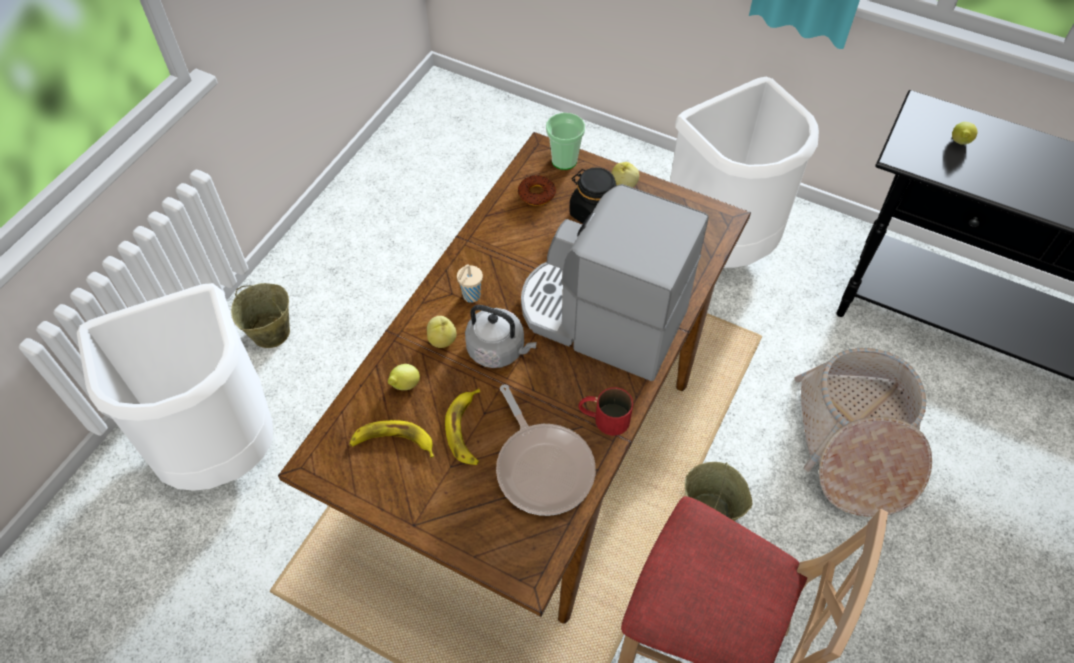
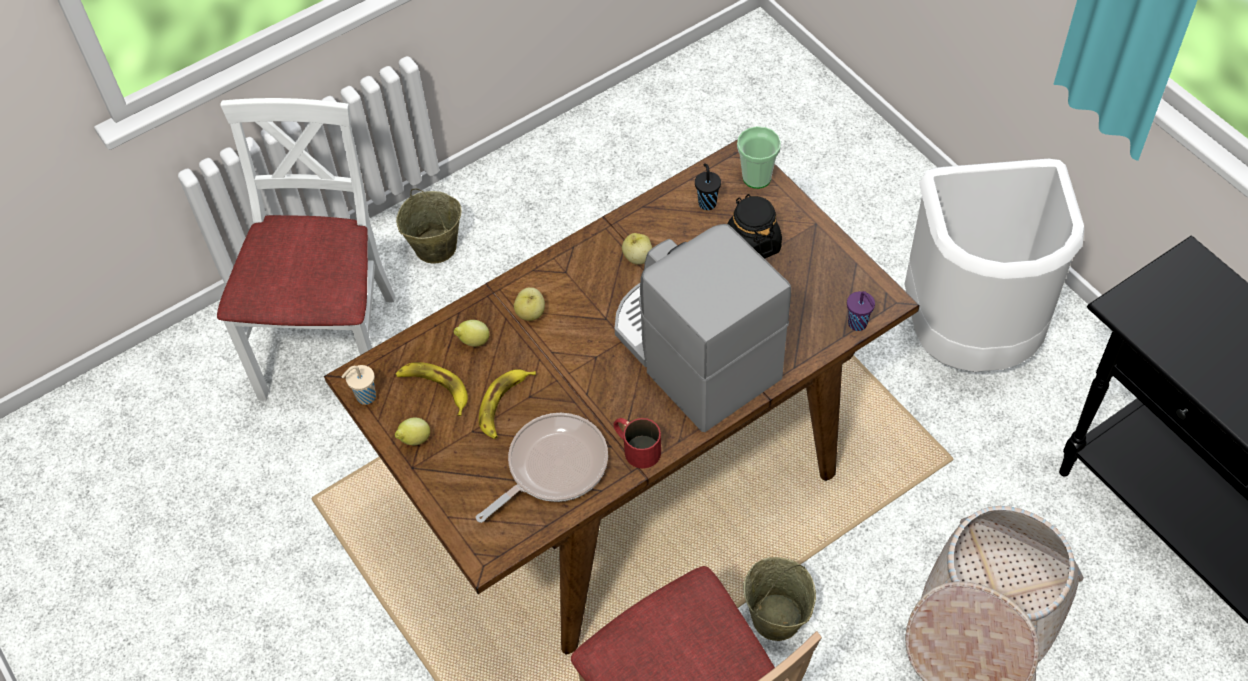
camera: 30 degrees right, 0 degrees up
(221, 451) = (332, 347): white trash can -> white chair
(470, 296) = (581, 282): beige cup -> beige cup (365, 397)
(499, 350) = (577, 343): grey kettle -> none
(536, 194) = (707, 202): donut -> black cup
(543, 467) = (552, 467): frying pan -> frying pan turned 135 degrees counterclockwise
(623, 184) = (802, 225): apple -> apple (637, 257)
(716, 244) = (858, 324): none -> purple cup
(959, 143) = (1202, 317): lemon -> lemon (414, 440)

